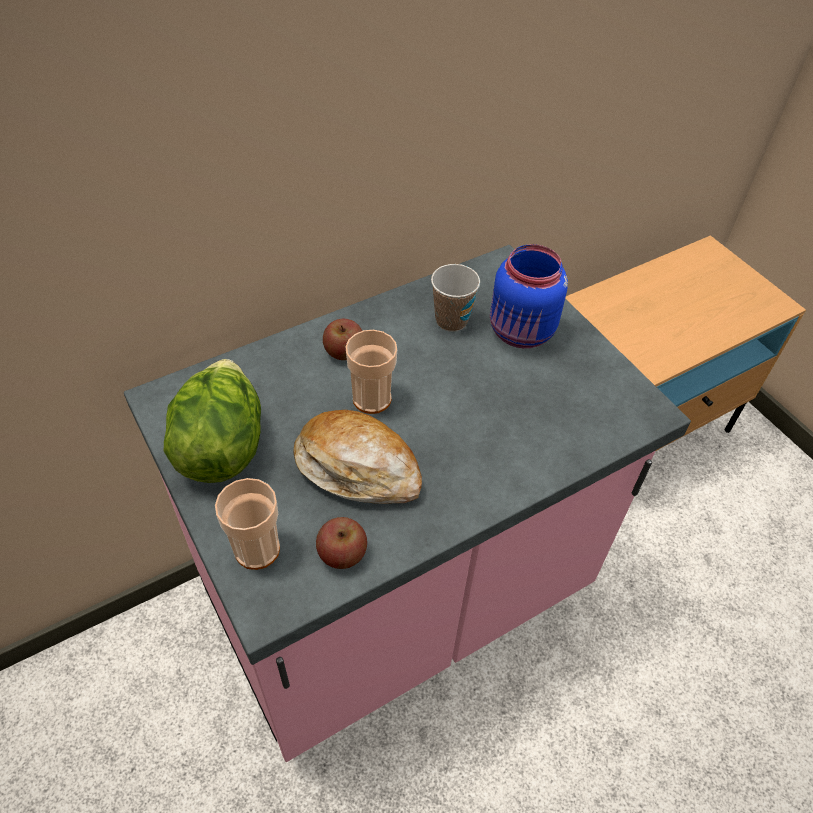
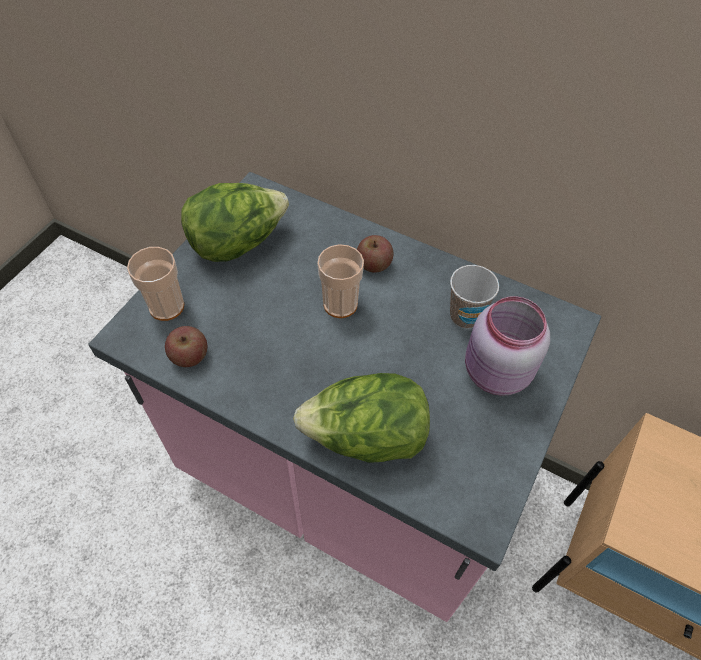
camera: 60 degrees right, 5 degrees up
(357, 467) = (269, 328): bread -> none
(521, 333) = (494, 373): blue jar -> pink jar
(531, 449) = (366, 437): none -> lettuce

